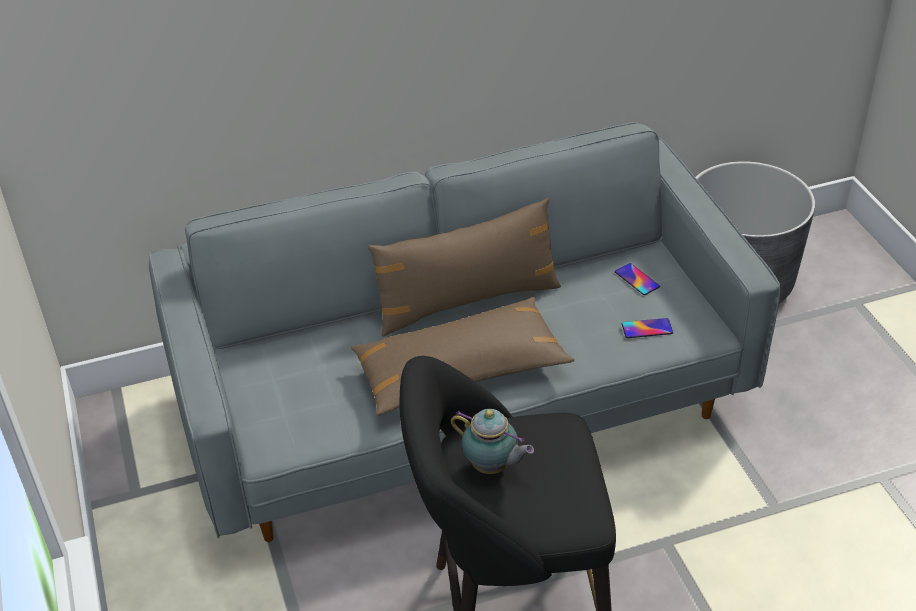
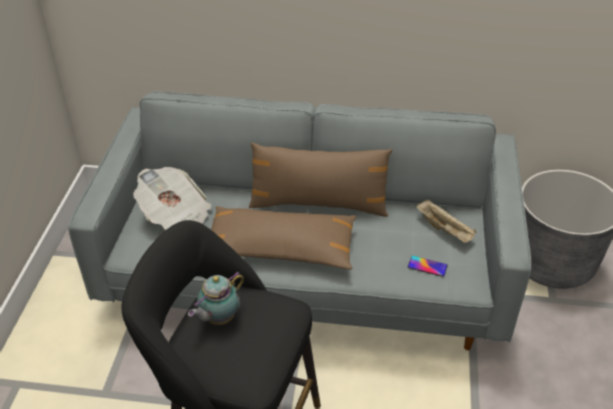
camera: 25 degrees right, 0 degrees up
(294, 380) = (176, 216): none -> newspaper
(492, 467) = (218, 319): teapot -> teapot turned 75 degrees clockwise
(637, 279) = (445, 230): phone -> beige tray

